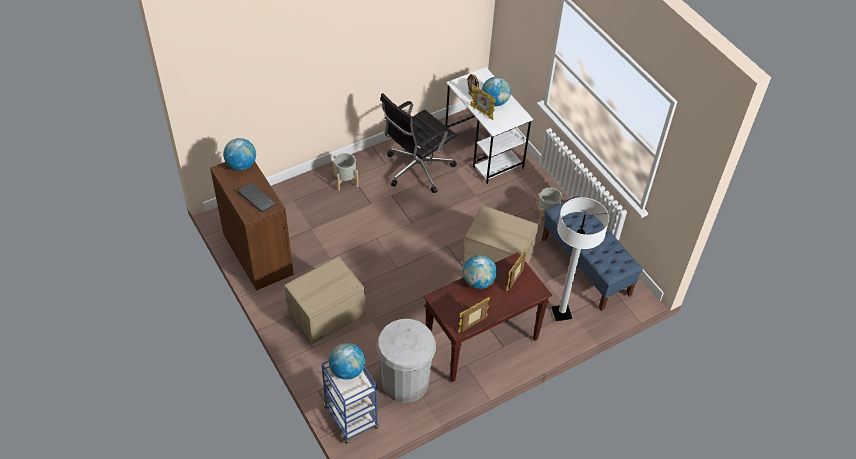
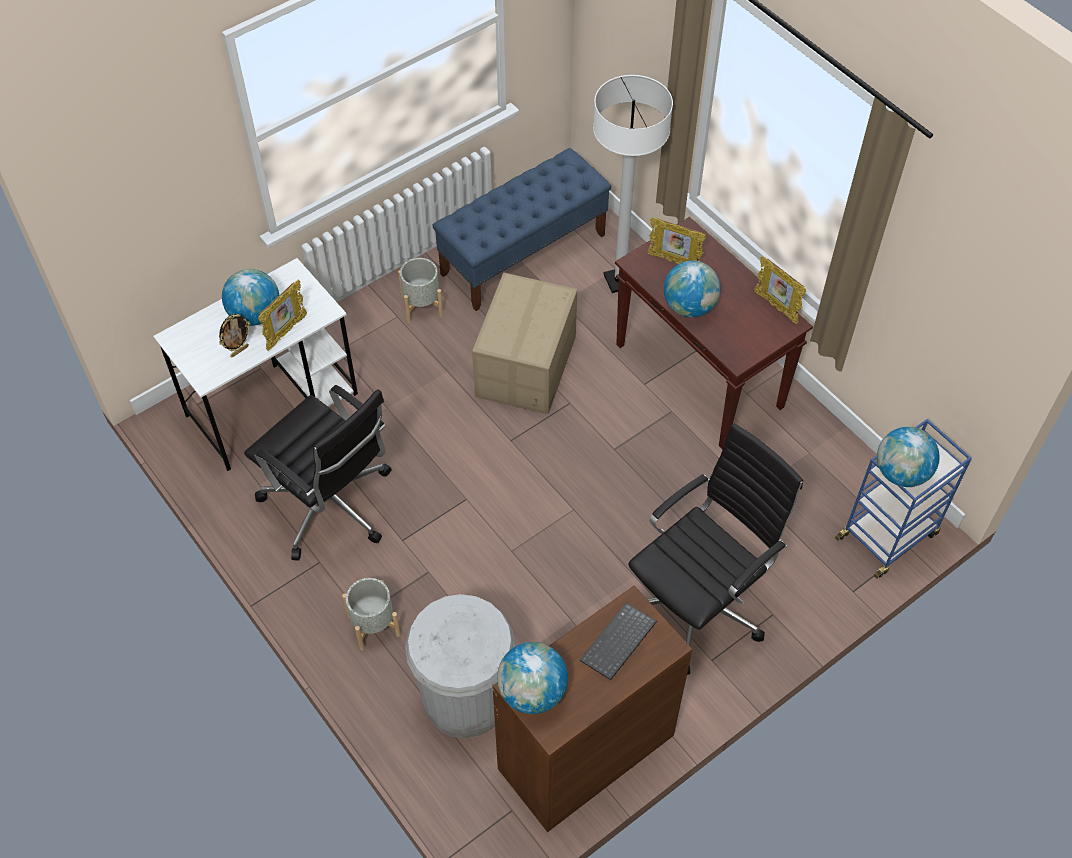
camera: 95 degrees left, 5 degrees up
(327, 314) = (698, 604): cardboard box -> black office chair
(405, 382) = (801, 470): white trash can -> white trash can (465, 699)

